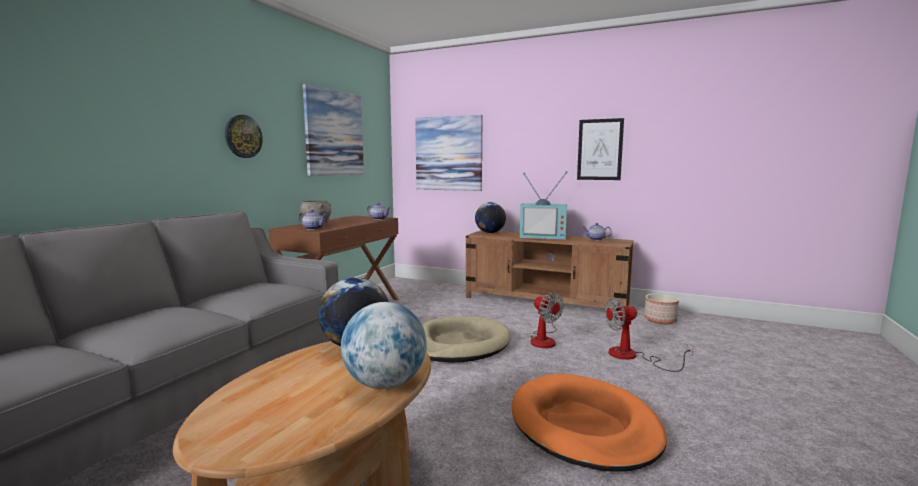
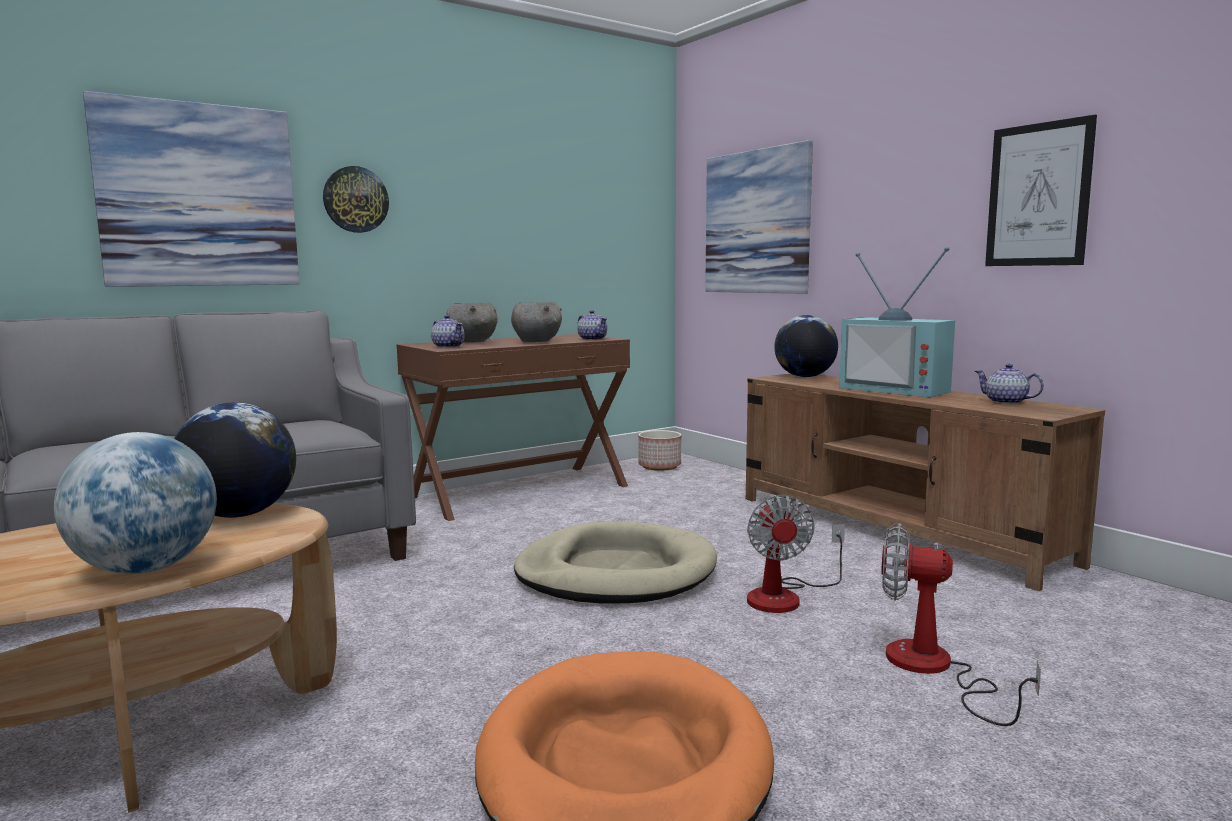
camera: 30 degrees right, 0 degrees up
(334, 133) = (539, 192): picture -> picture (199, 196)
(354, 222) = (537, 342): none -> grey bowl
(660, 320) = (1132, 611): planter -> planter (660, 466)

